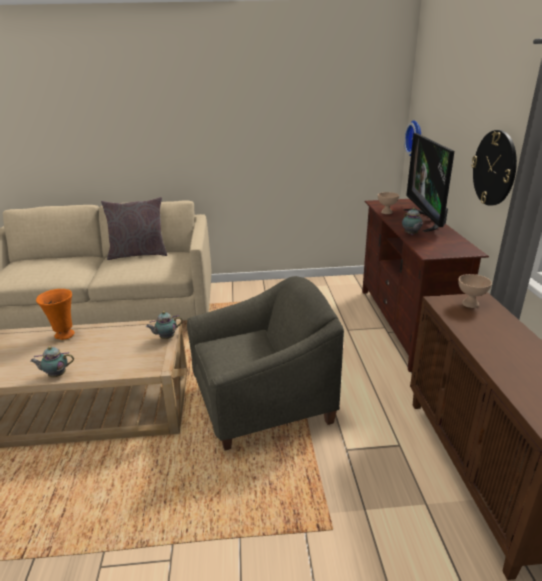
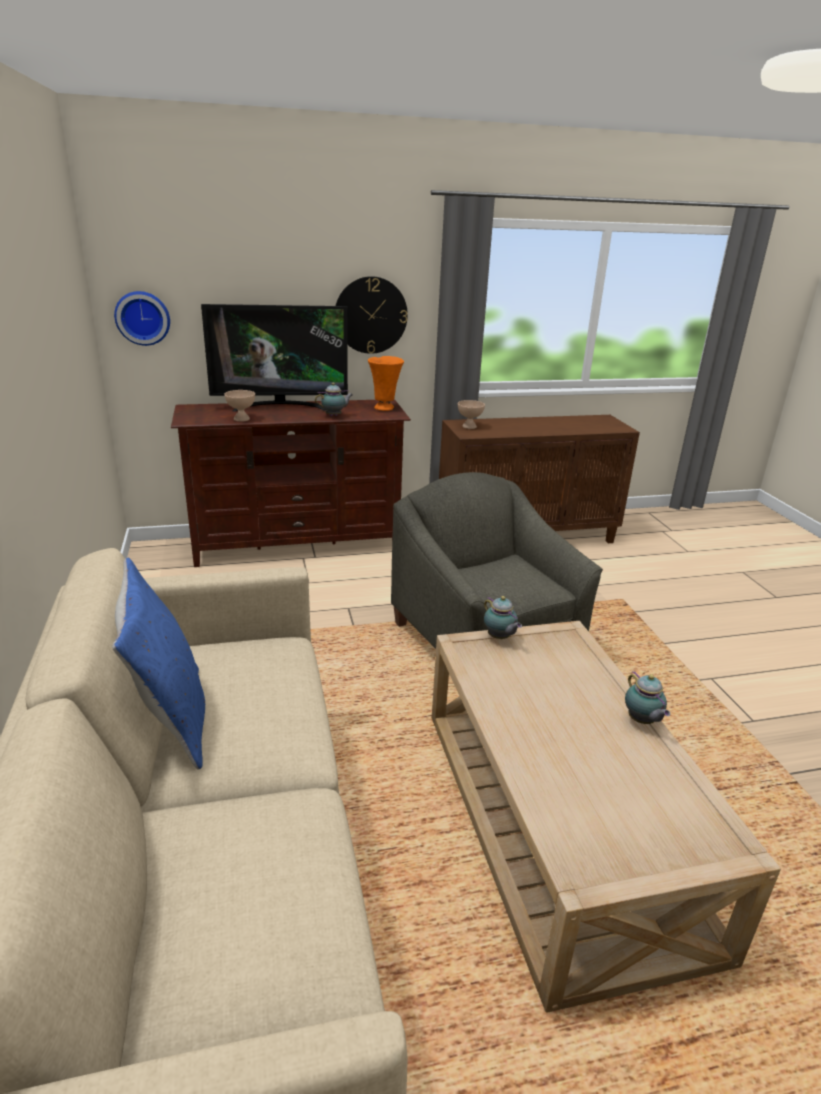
camera: 100 degrees left, 0 degrees up
(64, 335) = (536, 755): orange vase -> orange vase (385, 408)
(138, 254) = (171, 719): grey pillow -> blue pillow

